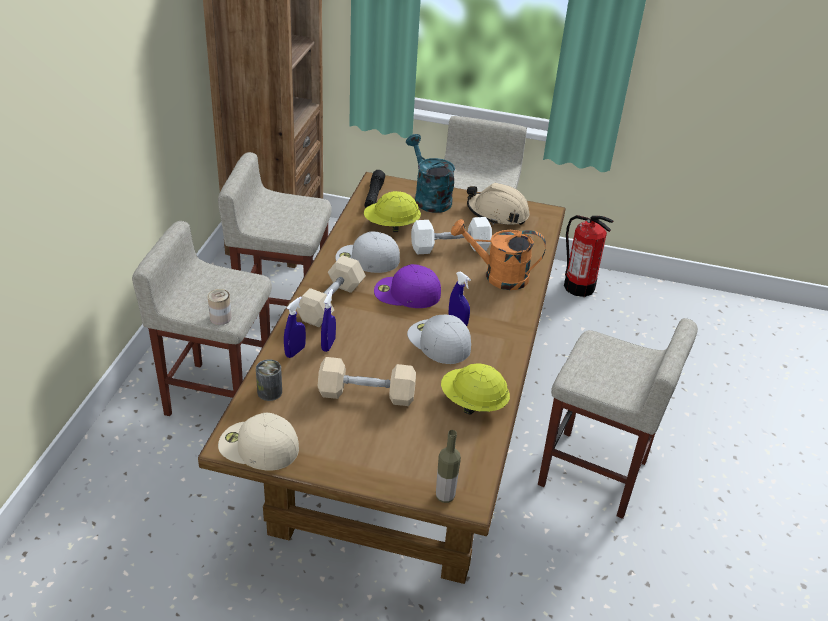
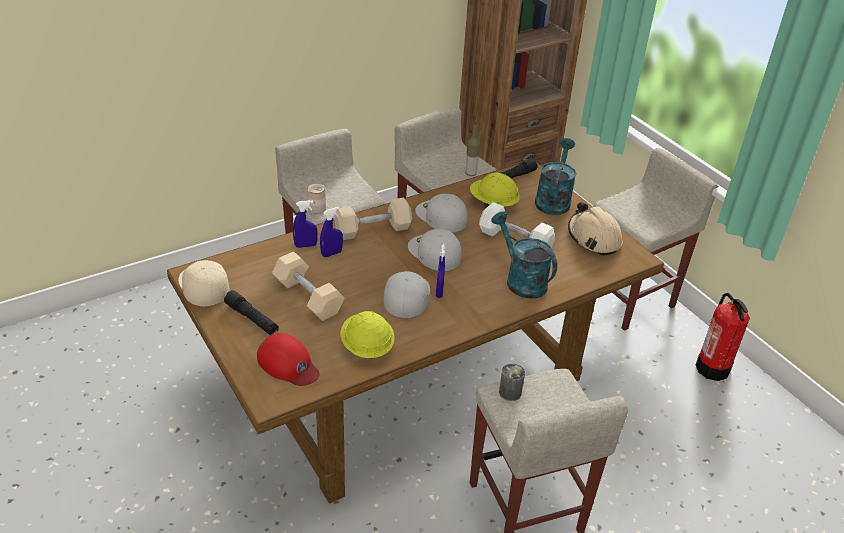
camera: 45 degrees right, 0 degrees up
(269, 392) = (255, 259): can -> can (510, 392)
(349, 445) = (252, 319): none -> black flashlight
(406, 293) = (433, 252): purple cap -> white cap
(437, 460) = (288, 364): none -> red cap
(445, 496) = (259, 388): bottle -> bottle (470, 173)
(498, 276) = (521, 279): orange watering can -> turquoise watering can

